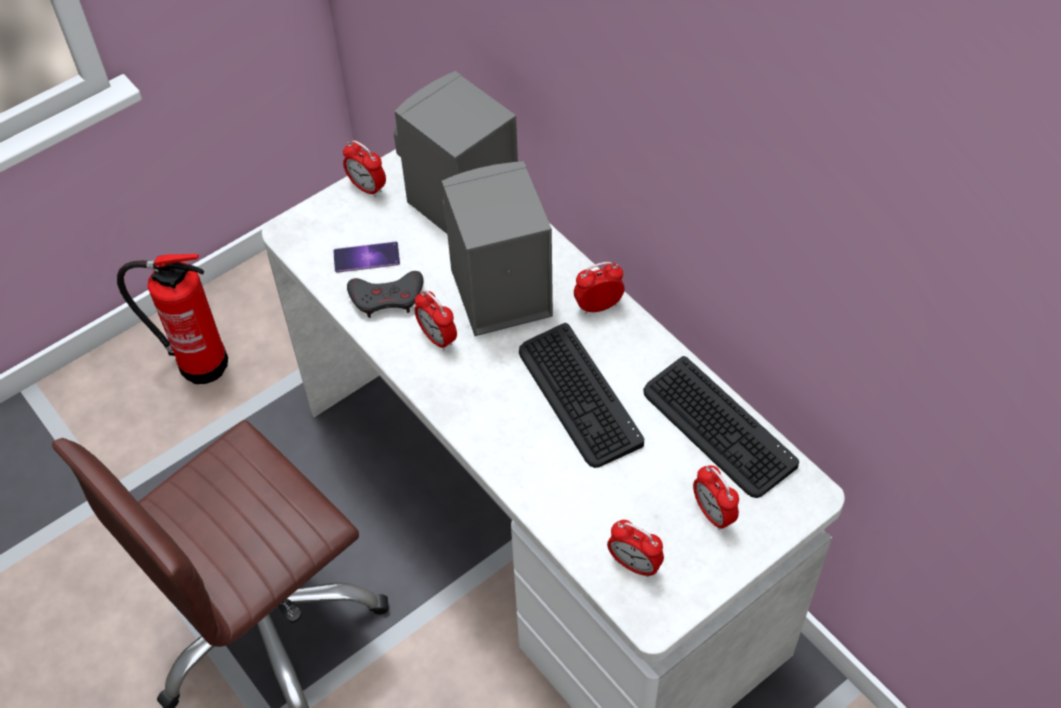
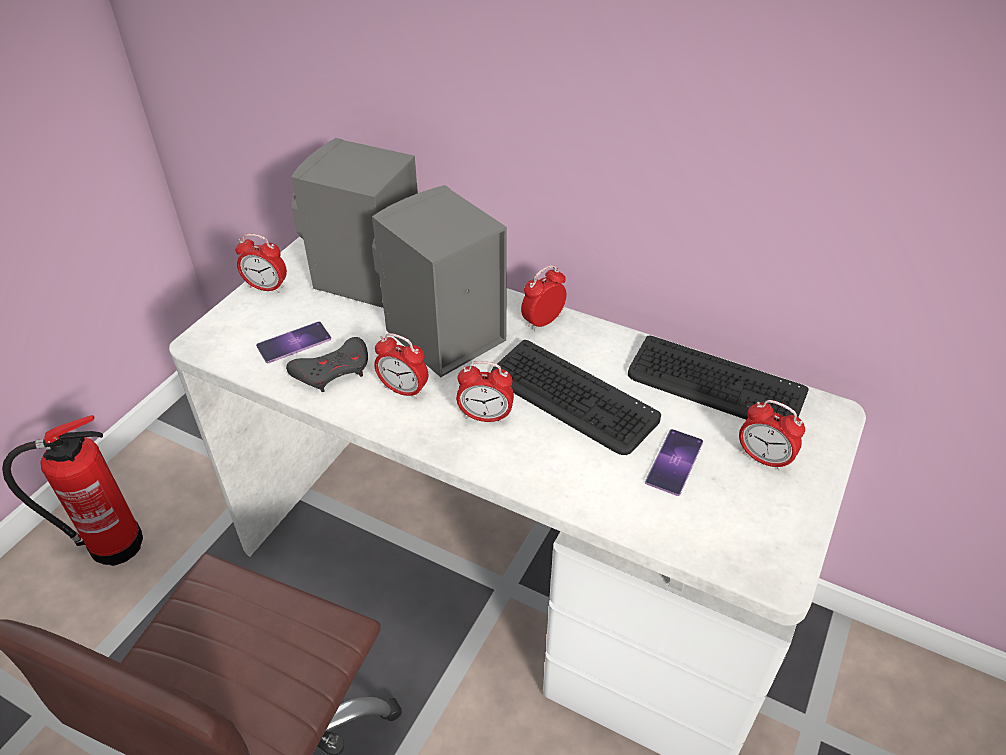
camera: 25 degrees left, 10 degrees down
(631, 489) = (674, 462): none -> phone
(634, 564) = (724, 530): alarm clock -> alarm clock (485, 416)

